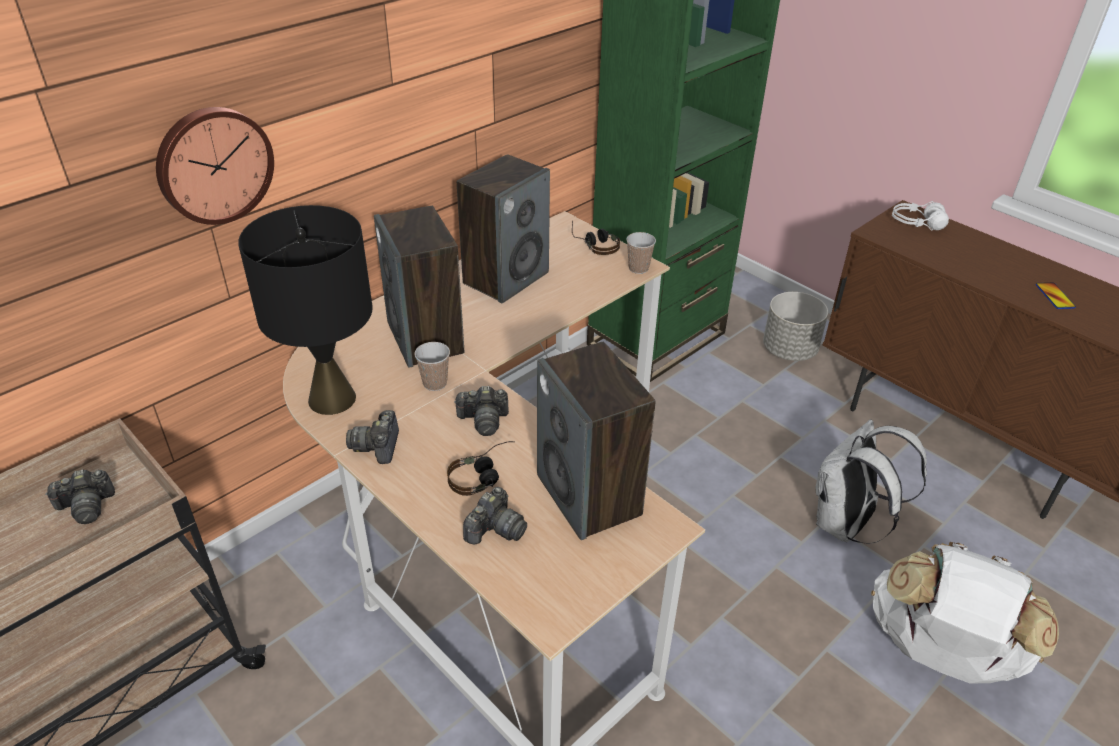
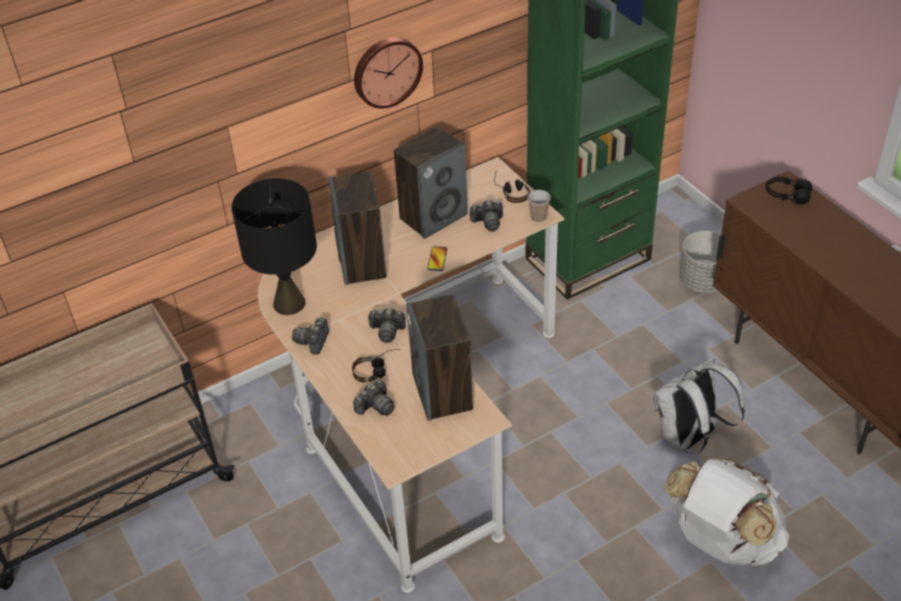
camera: 15 degrees right, 5 degrees up
(86, 506) = (129, 359): camera -> camera (488, 222)
(213, 164) = (222, 143): wall clock -> wall clock (386, 71)
(435, 383) = (361, 299): cup -> none
(916, 223) = (787, 196): white headphones -> black headphones
(1054, 296) = (865, 276): phone -> phone (437, 259)

